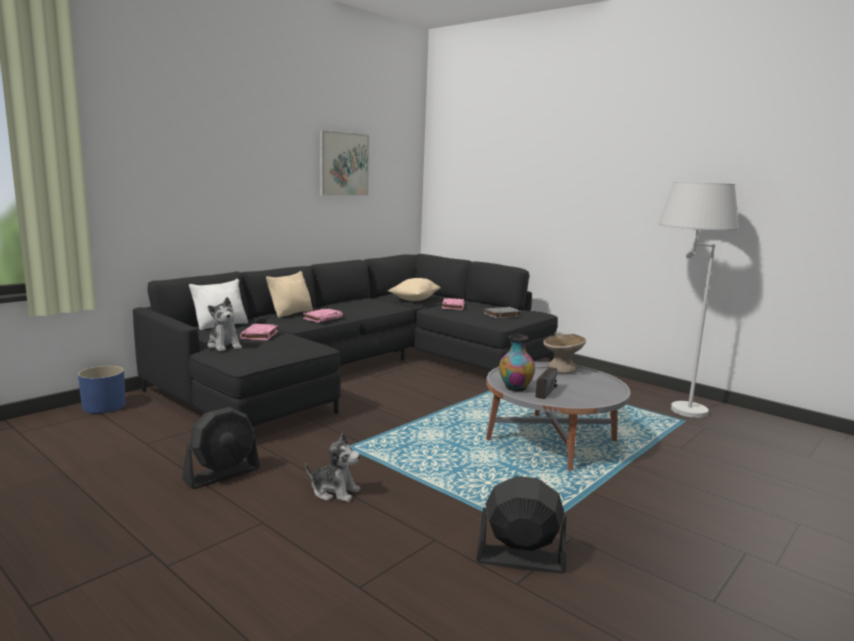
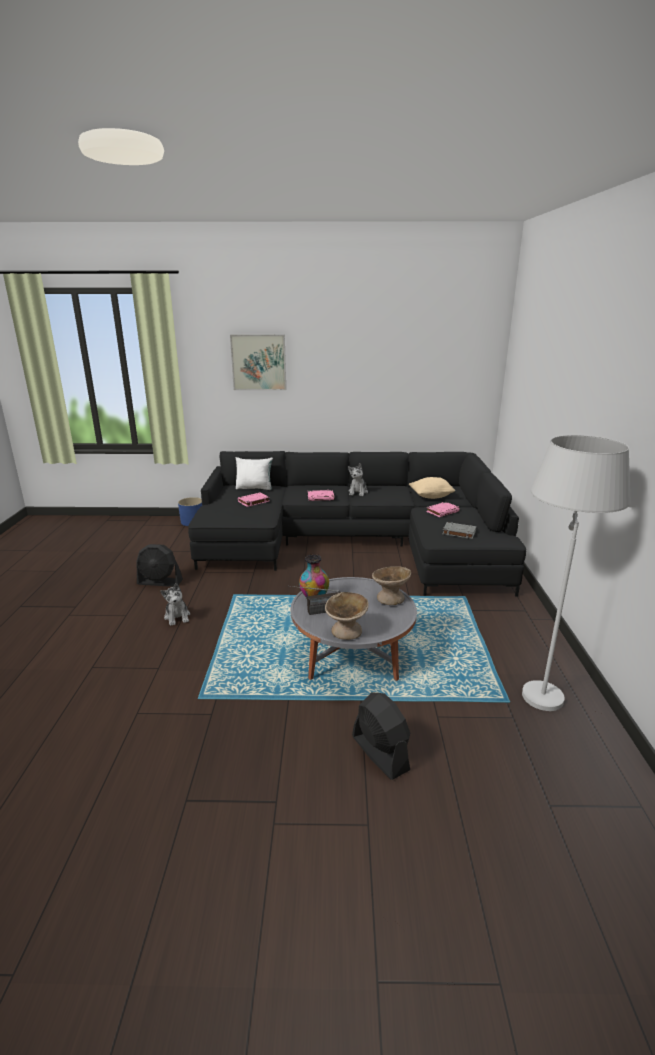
camera: 50 degrees right, 10 degrees up
(224, 346) = (220, 504): plush toy -> plush toy (358, 492)
(291, 313) = (313, 488): beige pillow -> none
(344, 164) = (399, 368): picture -> picture (258, 362)
(520, 559) = (165, 704): black fan -> black fan (380, 752)
(597, 396) = (346, 631): none -> beige bowl

